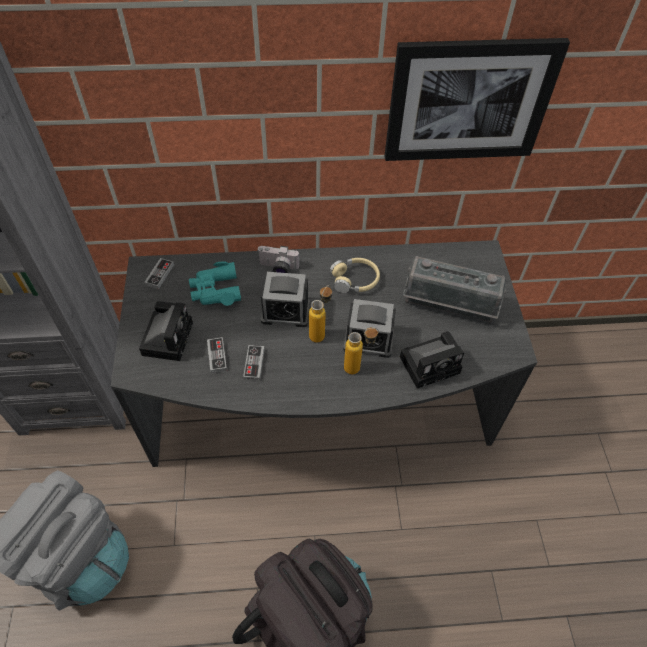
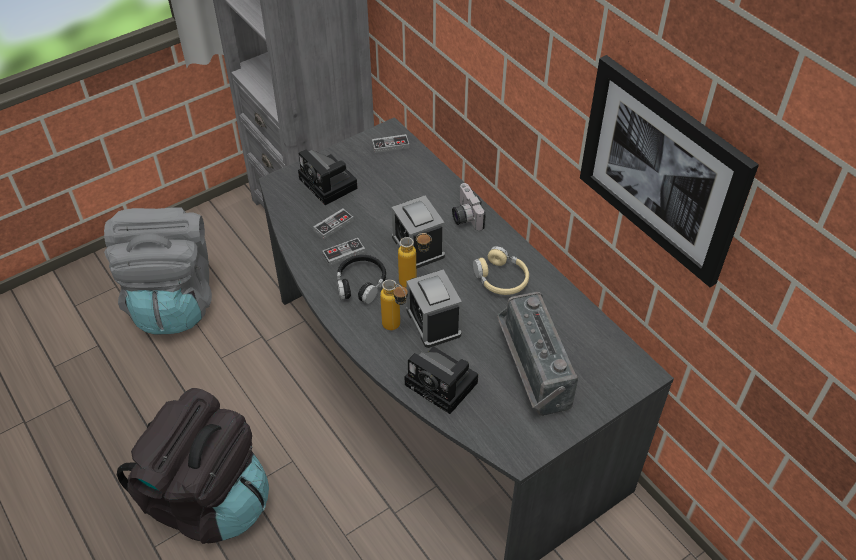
camera: 60 degrees right, 5 degrees down
(168, 336) = (330, 185): camera -> camera turned 75 degrees clockwise
(215, 290) = (403, 188): turquoise binoculars -> none
(296, 368) = (361, 284): none -> black headphones

